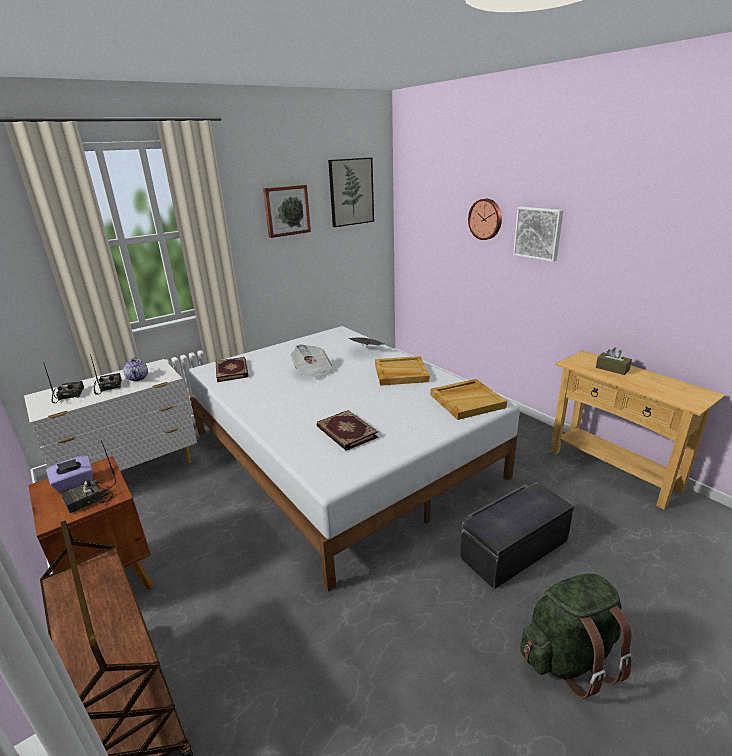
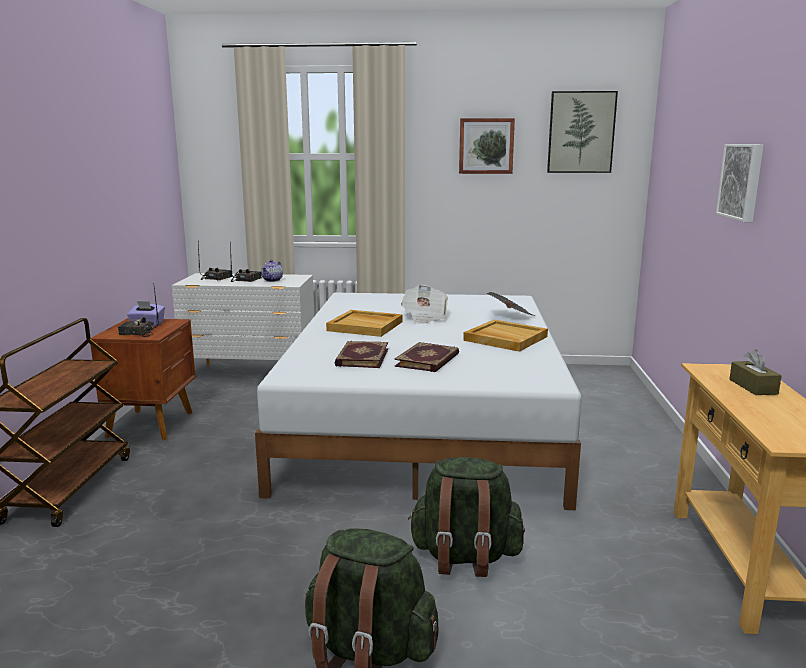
camera: 40 degrees right, 10 degrees down
(232, 371) = (361, 301): book -> book (428, 360)
(467, 401) = (524, 374): beige tray -> beige tray (366, 326)
(486, 219) = (707, 166): wall clock -> none
(513, 548) = (465, 557): black storage box -> green backpack

